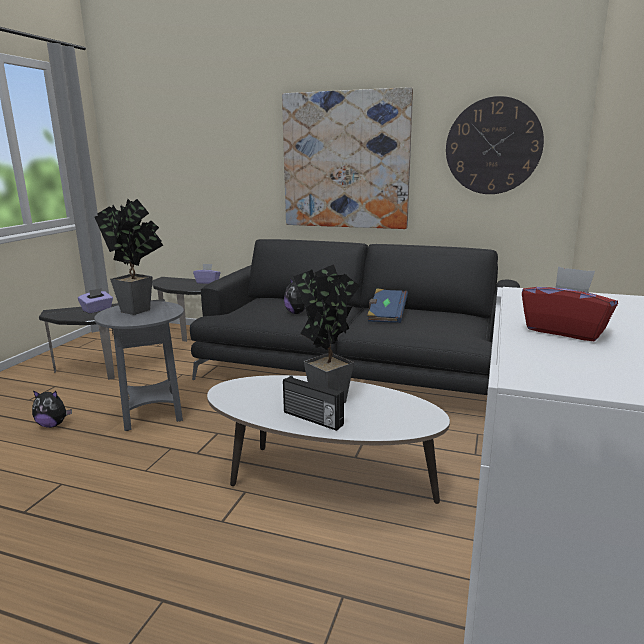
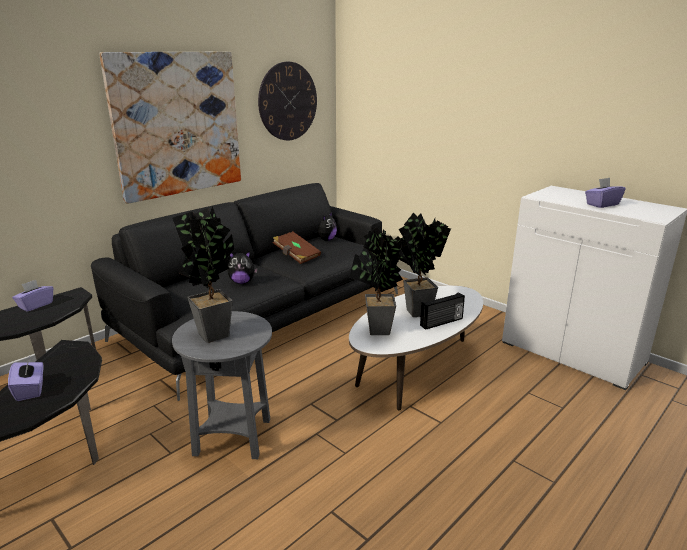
camera: 65 degrees left, 5 degrees up
(53, 425) = (184, 519): plush toy -> plush toy (326, 240)
(256, 388) = (377, 332): none -> potted plant
(386, 316) = (296, 256): blue book -> brown book
(565, 331) = (602, 204): red tissue box -> purple tissue box

